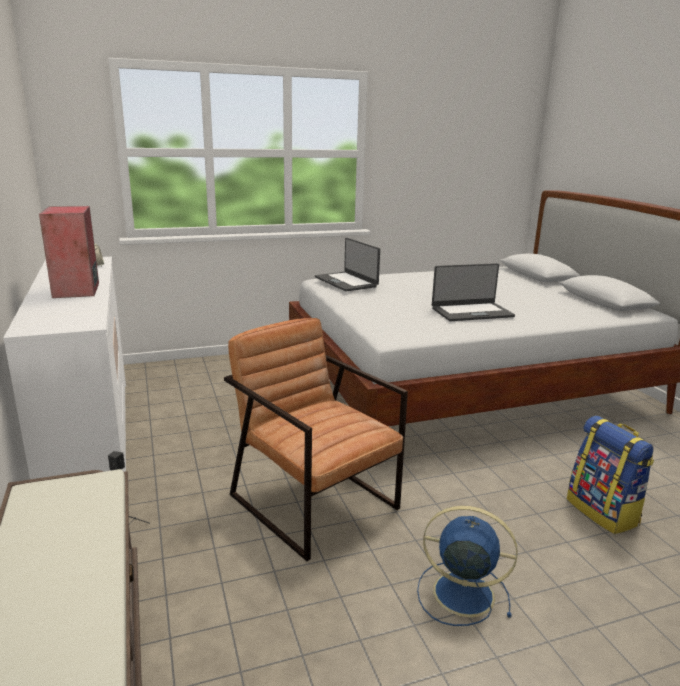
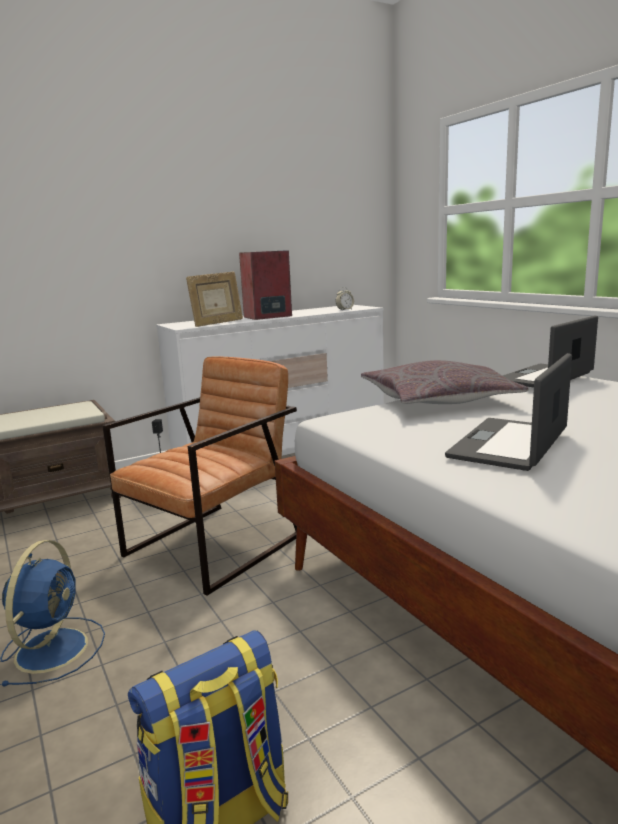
camera: 80 degrees right, 5 degrees down
(90, 310) = (217, 323): none -> picture frame
(368, 310) = (437, 400): none -> grey pillow
(471, 312) = (510, 444): laptop -> laptop turned 60 degrees clockwise

